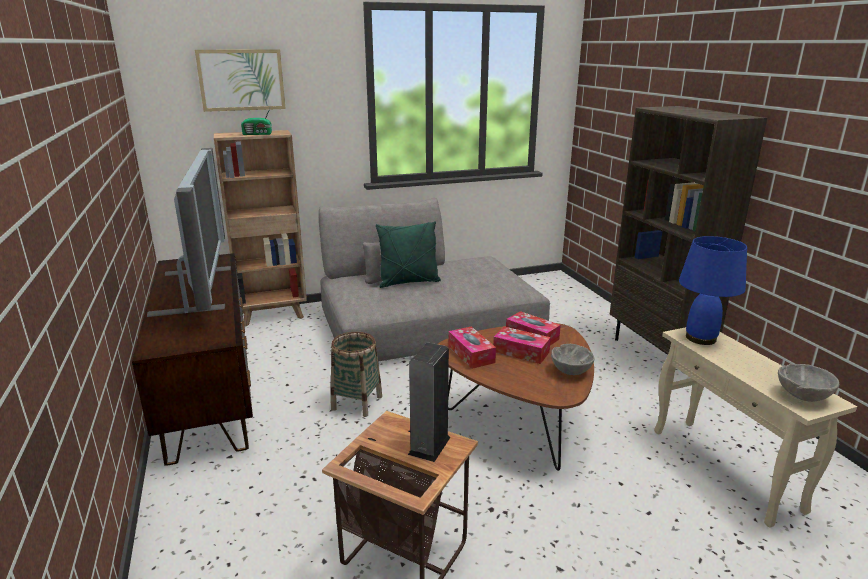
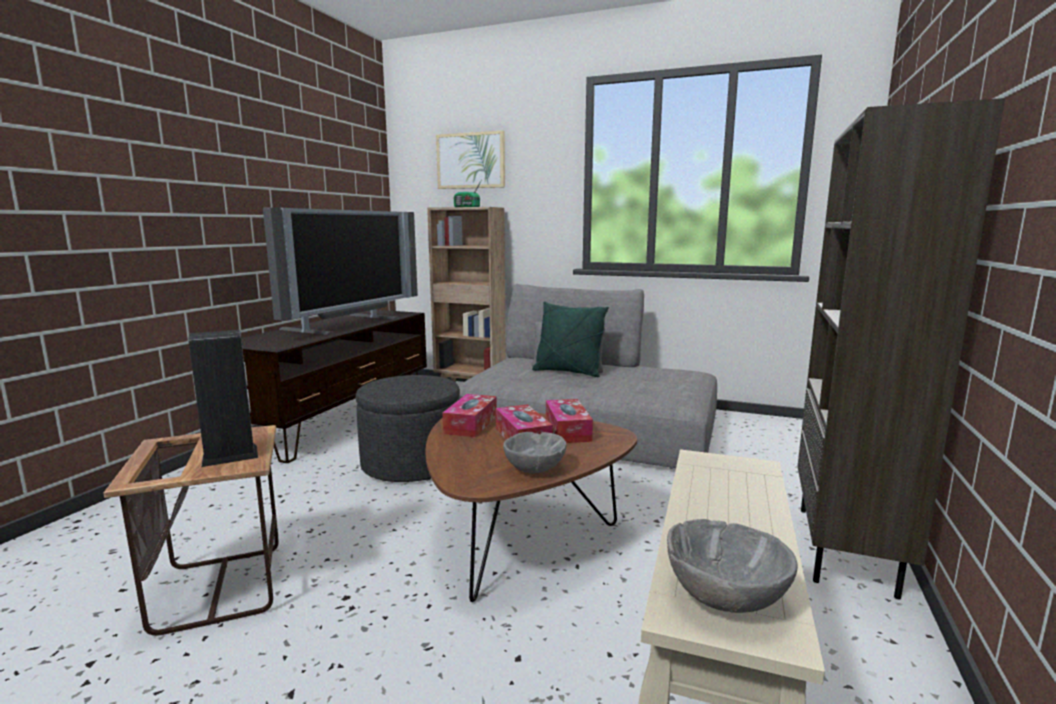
camera: 40 degrees right, 10 degrees down
(356, 403) = (412, 463): basket -> grey ottoman
(701, 338) = (723, 472): blue table lamp -> none

